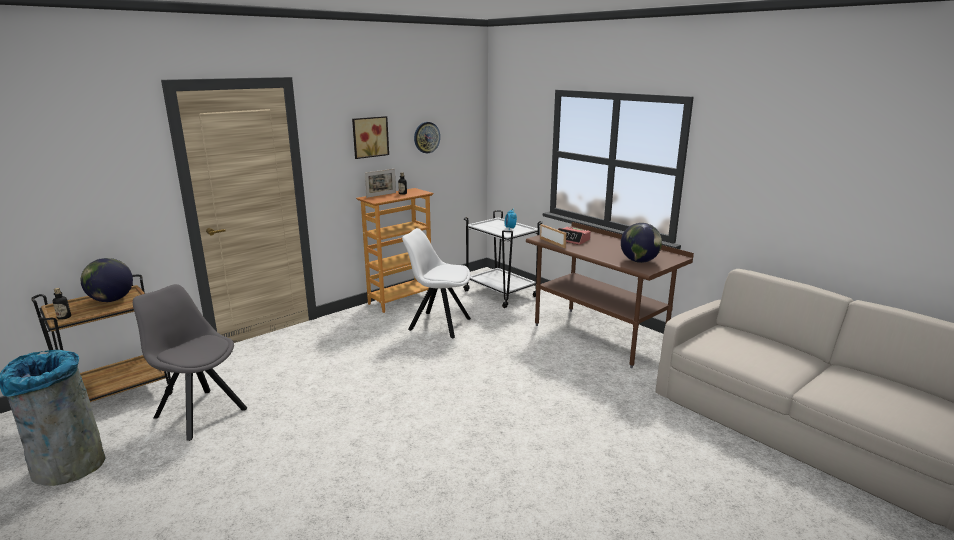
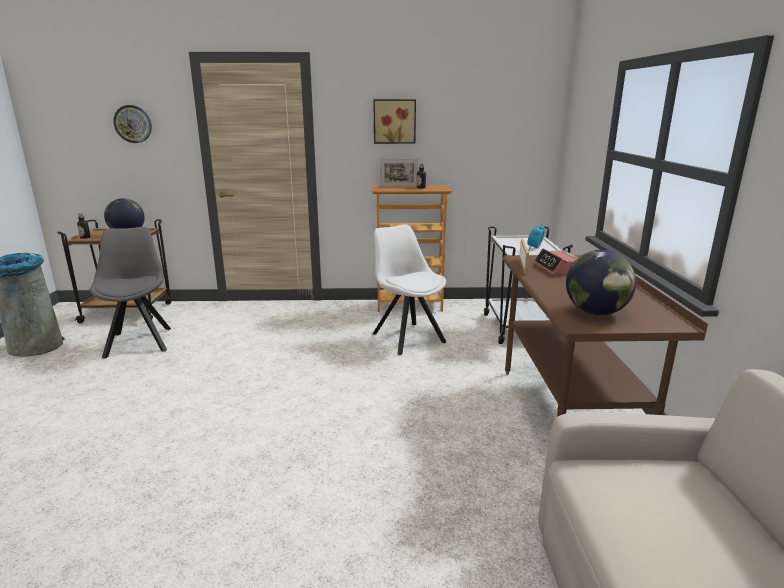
camera: 40 degrees right, 0 degrees up
(426, 137) = (470, 128): wall clock -> wall clock (133, 124)

